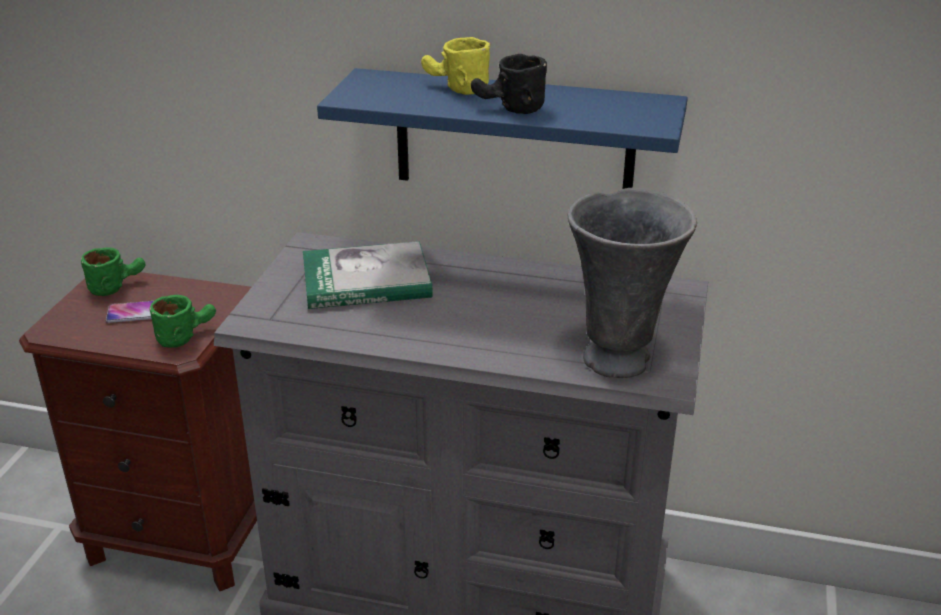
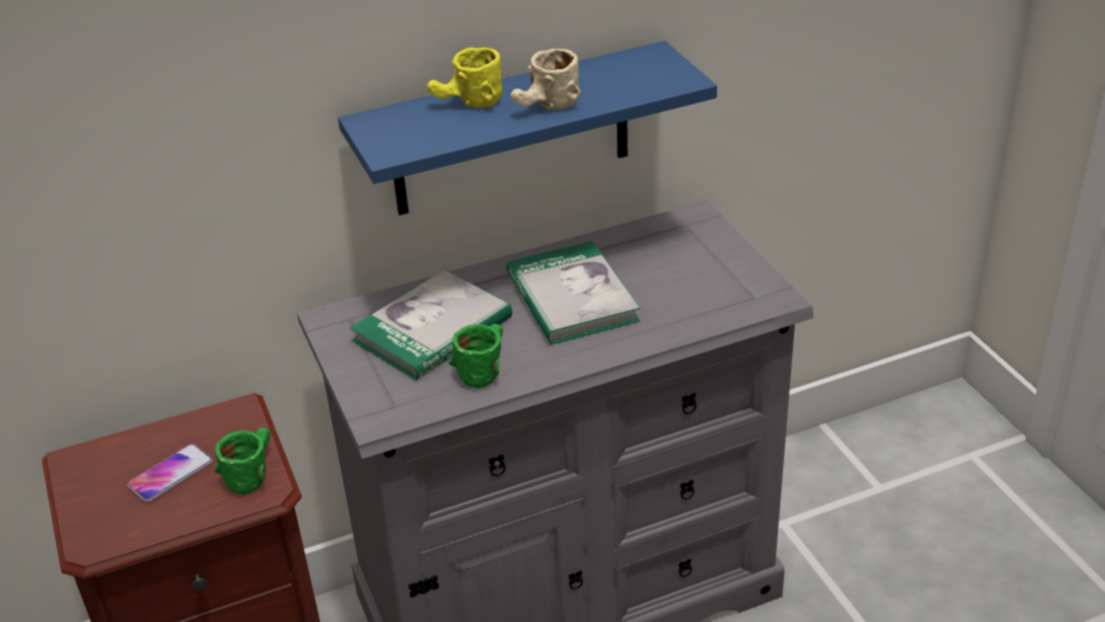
camera: 35 degrees left, 5 degrees up
(117, 285) = (101, 461): green mug -> green mug (482, 367)
(496, 304) = (571, 297): none -> book
(508, 109) = (547, 108): black mug -> beige mug
(619, 358) = (722, 298): grey vase -> none

